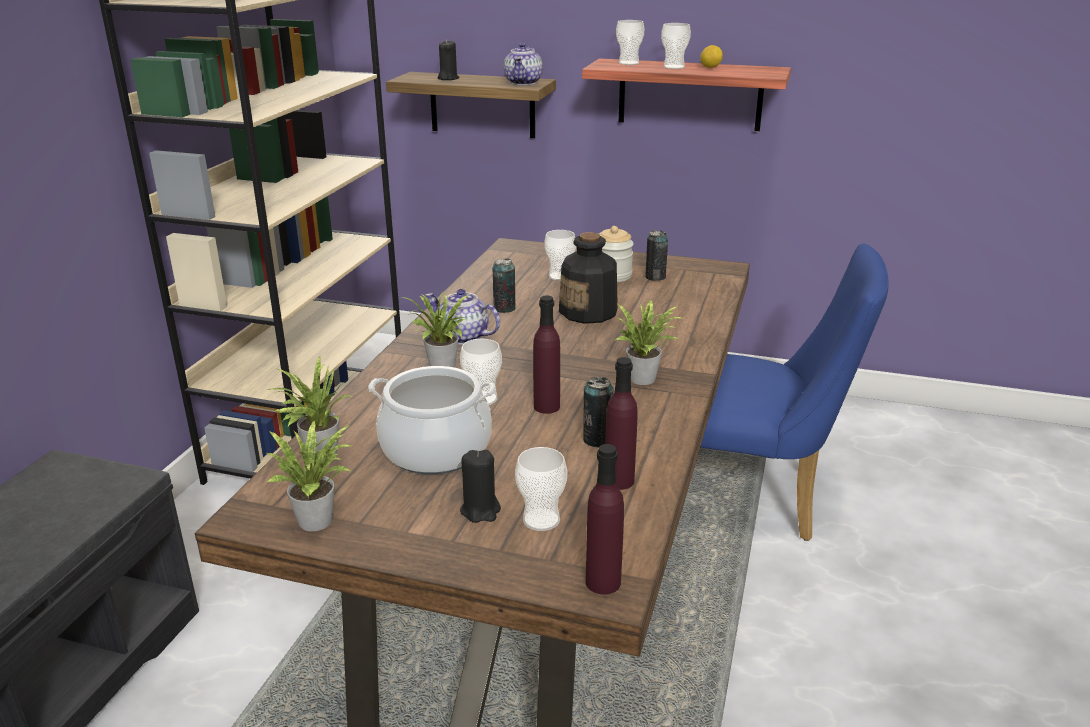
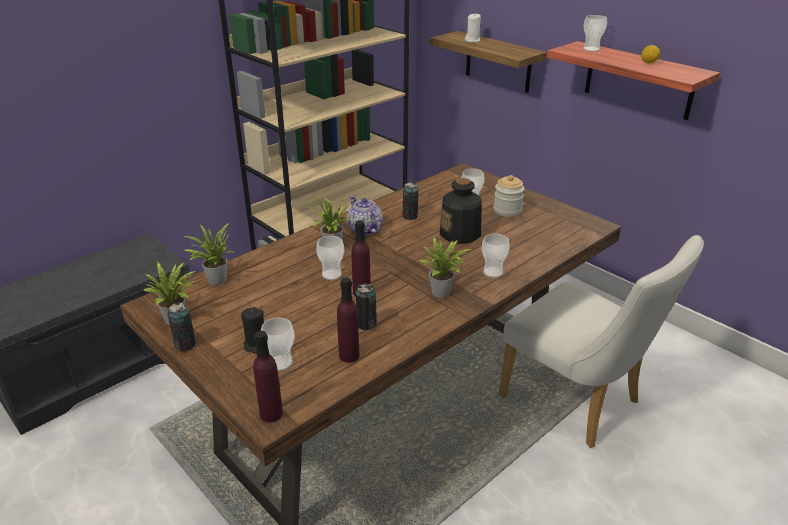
camera: 30 degrees right, 5 degrees up
(436, 450) = (273, 299): cooking pot -> none
(448, 78) = (472, 40): black candle -> white candle
(524, 82) = (518, 52): teapot -> none
(655, 277) = (536, 219): can -> can (185, 345)
(674, 67) = (620, 58): cup -> cup (493, 272)
(755, 499) = (578, 403): blue chair -> white chair

